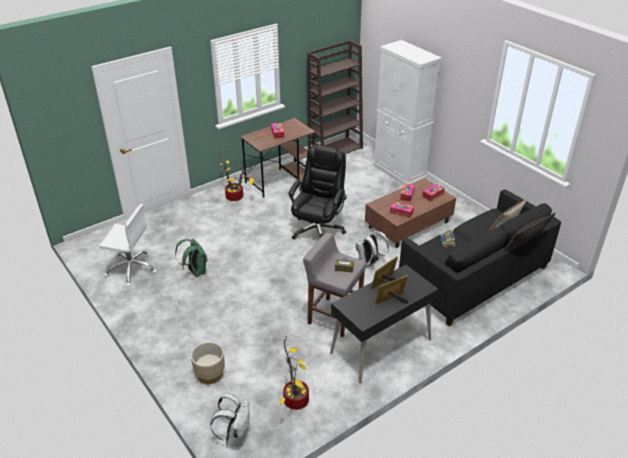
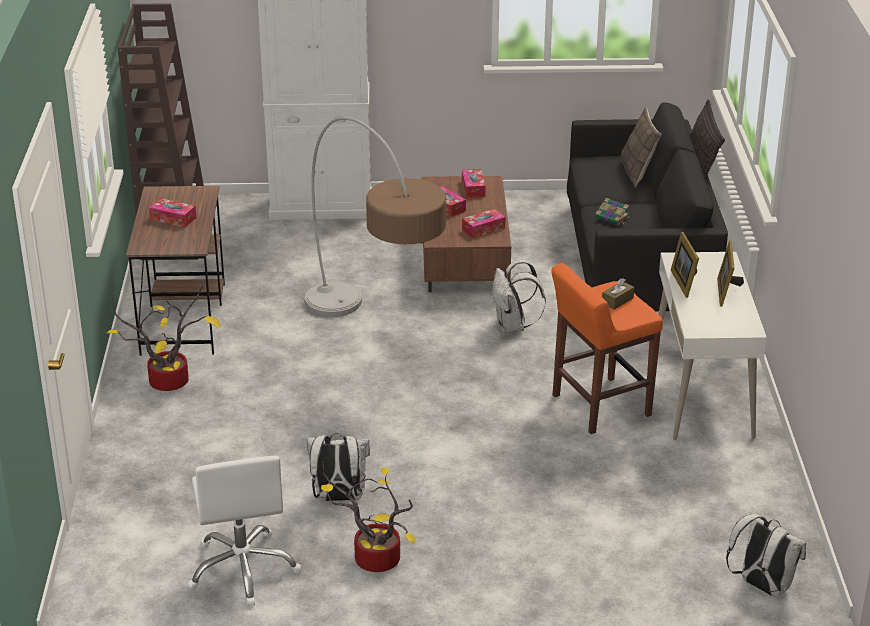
camera: 55 degrees left, 5 degrees down
(131, 269) = (243, 568): white office chair -> white office chair turned 120 degrees clockwise
(195, 271) = (338, 498): green backpack -> white backpack
(210, 374) = (612, 567): beige planter -> none
(294, 398) = (734, 506): potted plant -> potted plant (373, 560)
(318, 229) = (376, 337): black office chair -> floor lamp
(333, 316) = (599, 406): grey stool -> orange stool
(381, 347) = (702, 393): black desk -> white desk

